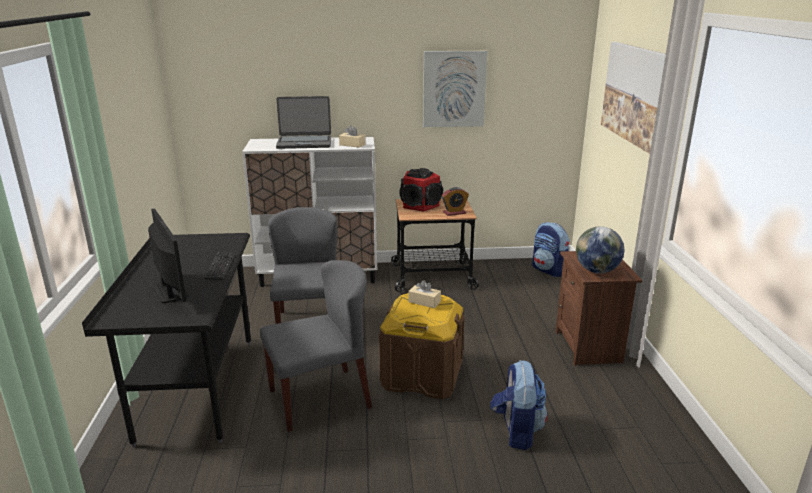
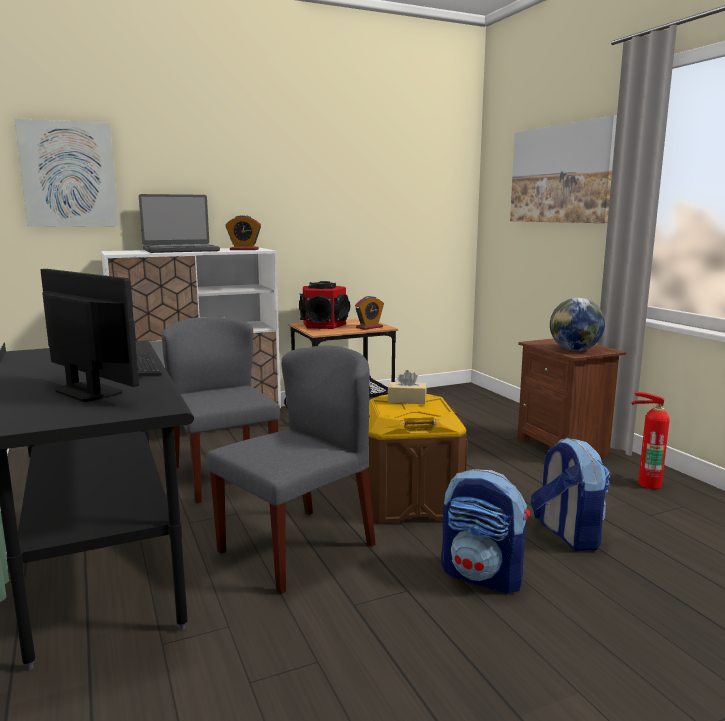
camera: 20 degrees left, 10 degrees down
(352, 145) = (244, 249): beige tissue box -> alarm clock
(454, 89) = (347, 192): picture -> picture (69, 174)
(549, 270) = (461, 394): backpack -> backpack (483, 576)
(630, 398) = (647, 483): none -> fire extinguisher

